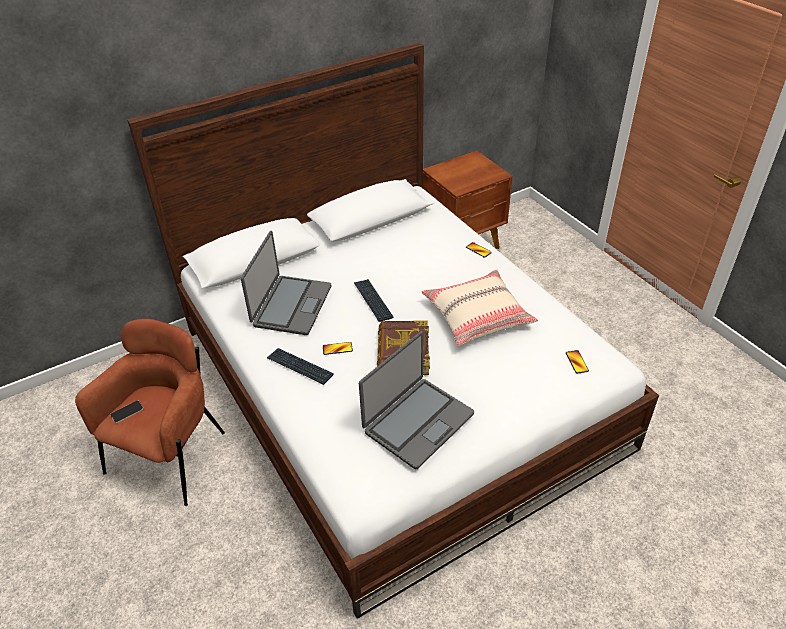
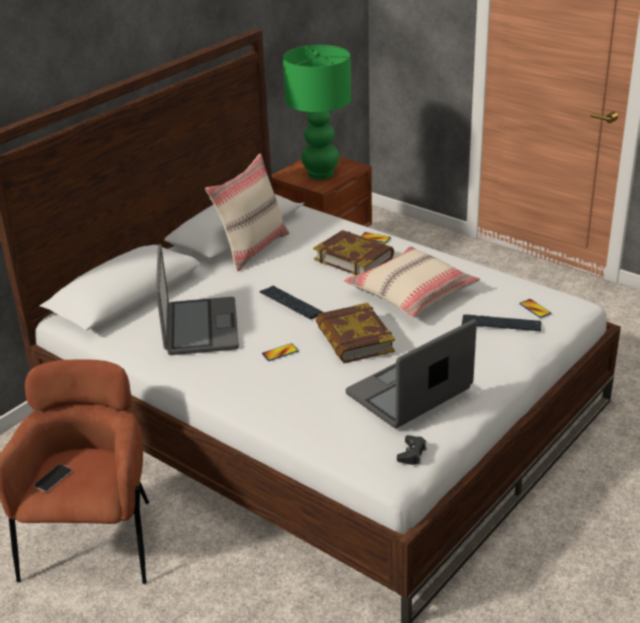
camera: 20 degrees left, 10 degrees down
(300, 367) = (248, 378): keyboard -> keyboard (501, 324)
(374, 237) = (252, 248): none -> beige pillow
(385, 487) = (412, 454): none -> black game controller
(417, 422) = (410, 392): laptop -> laptop turned 150 degrees counterclockwise
(449, 267) = (354, 258): none -> book
(466, 175) = (321, 174): none -> green table lamp

